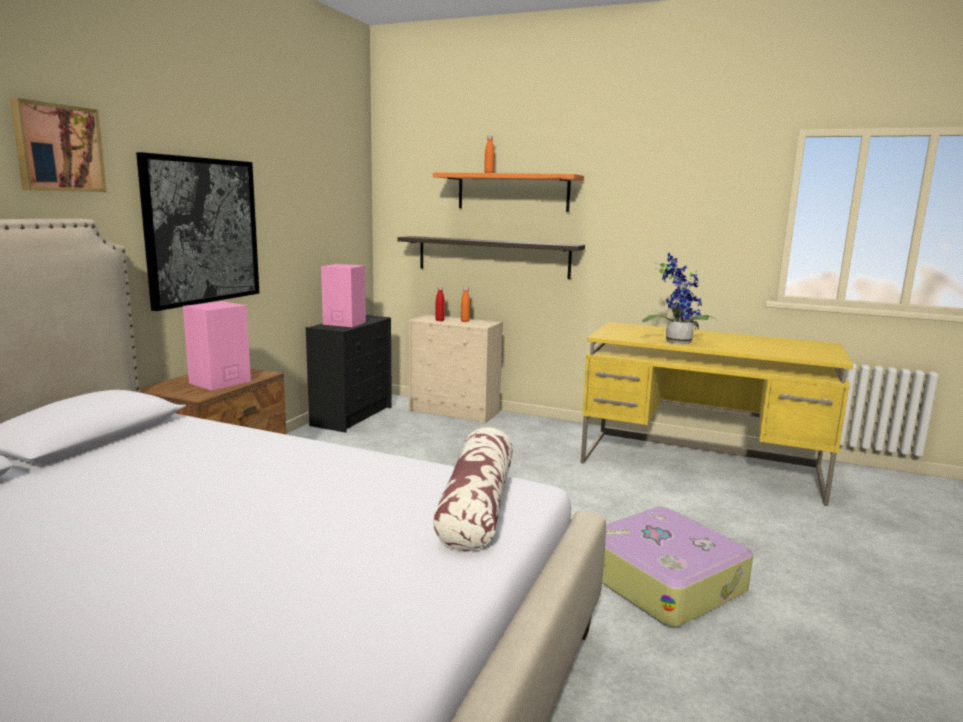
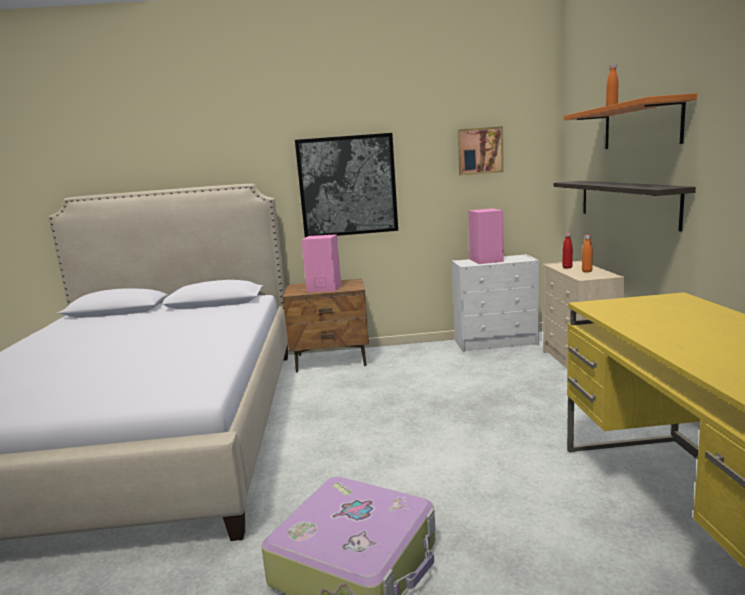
camera: 65 degrees right, 0 degrees up
(58, 148) = (244, 145): picture -> picture (480, 151)
(352, 416) = (496, 343): black dresser -> white dresser
(477, 505) = (161, 387): pillow -> none
(676, 341) = (651, 329): potted plant -> none

